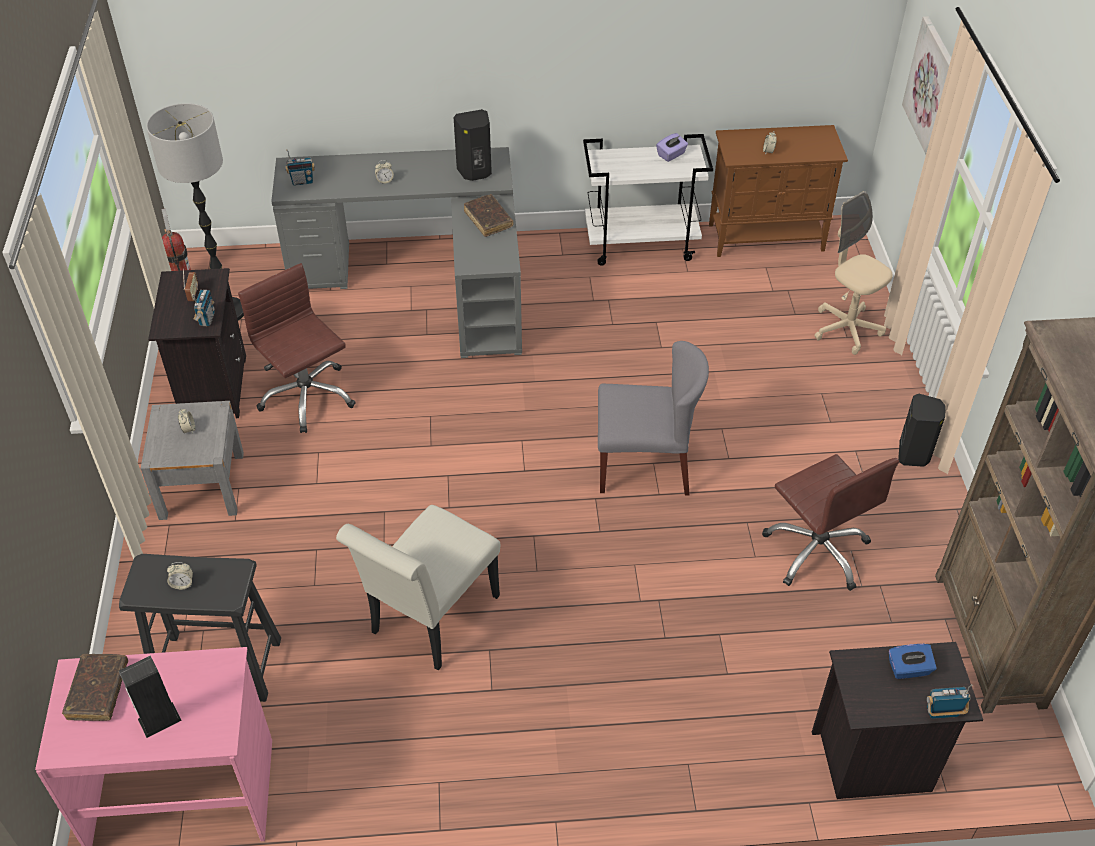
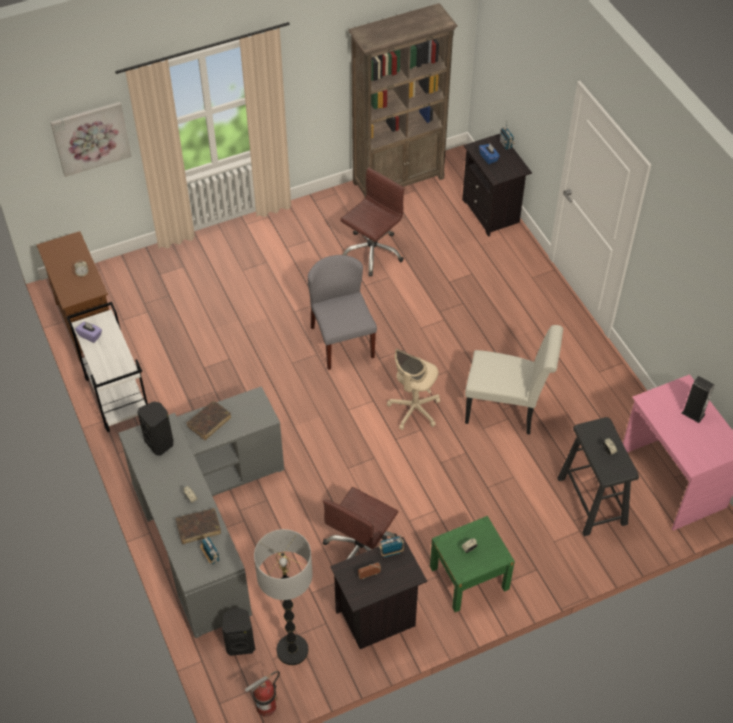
camera: 110 degrees left, 5 degrees up
(98, 691) = (696, 448): brown book -> brown book (198, 528)
(202, 485) = (469, 578): grey nightstand -> green nightstand
(846, 329) = (175, 267): beige office chair -> beige office chair (414, 410)
(914, 454) = (278, 222): black speaker -> black speaker (240, 644)

